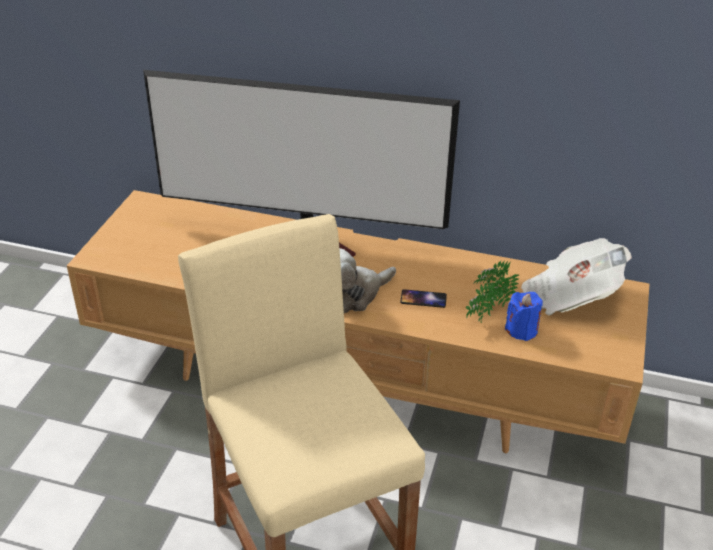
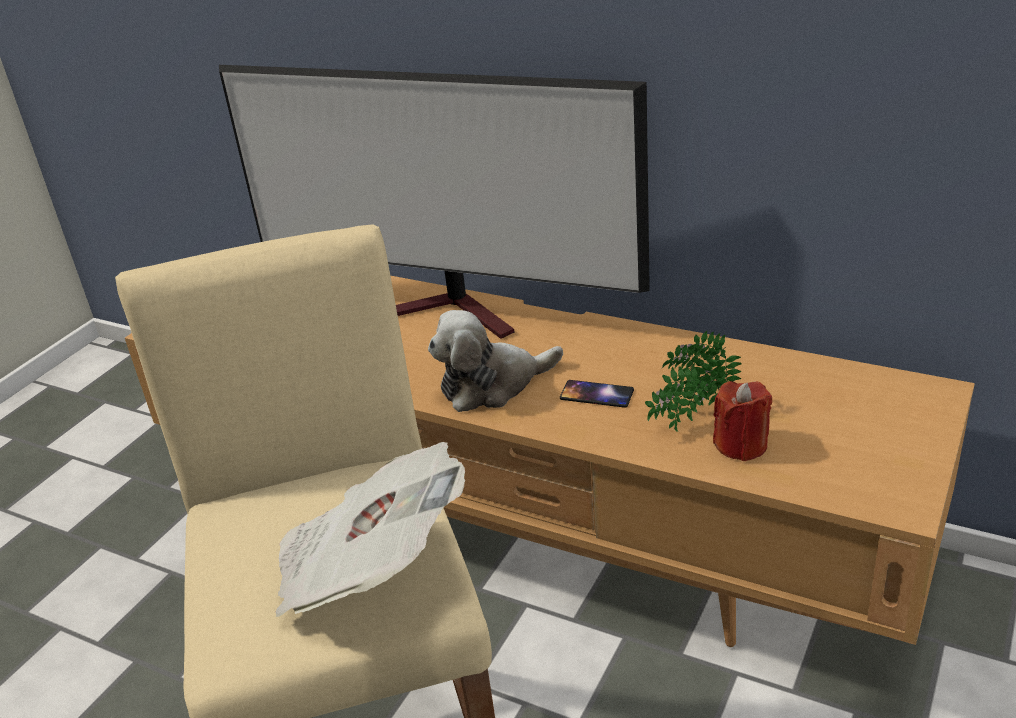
camera: 15 degrees right, 5 degrees down
(521, 330) = (741, 445): blue candle -> red candle
(570, 296) = (834, 397): newspaper -> newspaper (370, 569)

